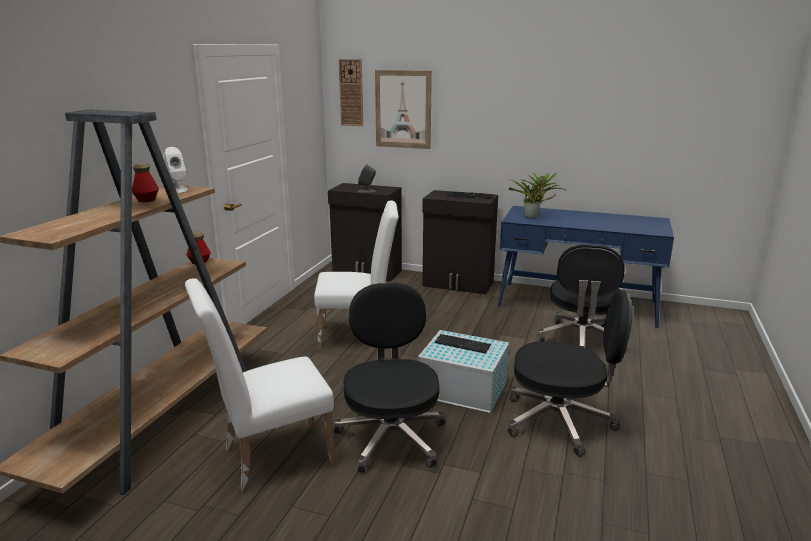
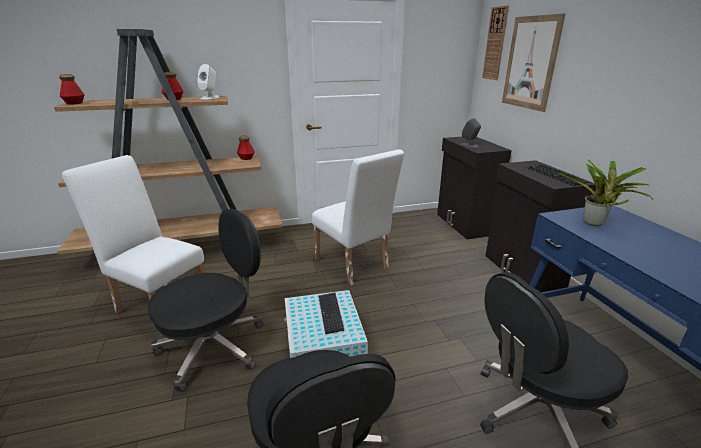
camera: 55 degrees right, 5 degrees up
(46, 234) = (74, 103): none -> bottle

